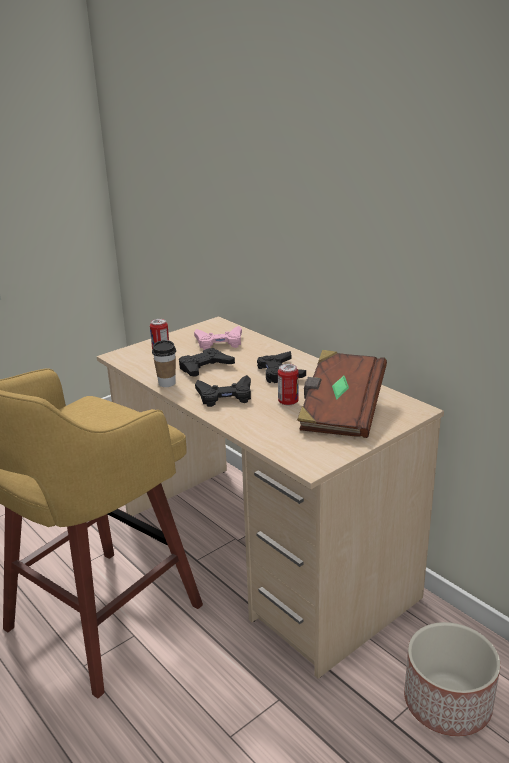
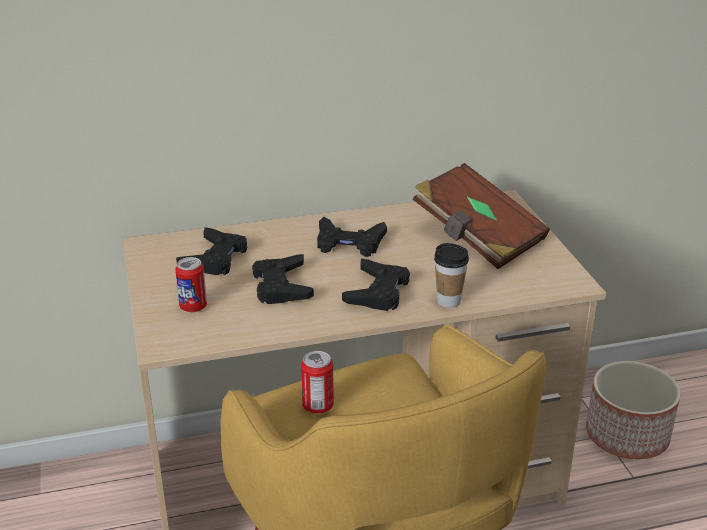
camera: 65 degrees left, 5 degrees up
(167, 383) = (301, 323): cup -> cup (448, 301)
(219, 342) = (215, 258): pink game controller -> black game controller
(288, 402) = (428, 258): can -> can (318, 406)

